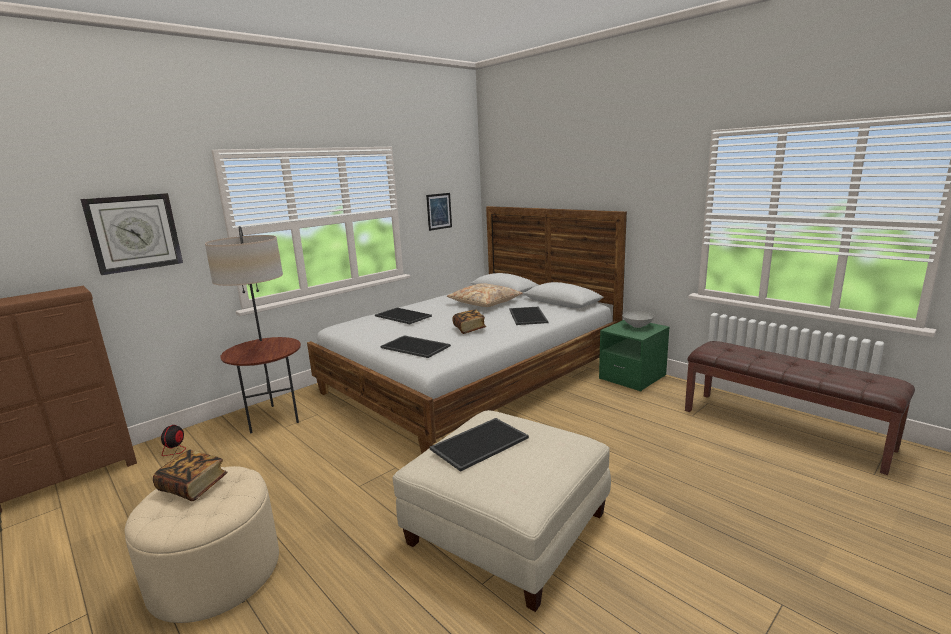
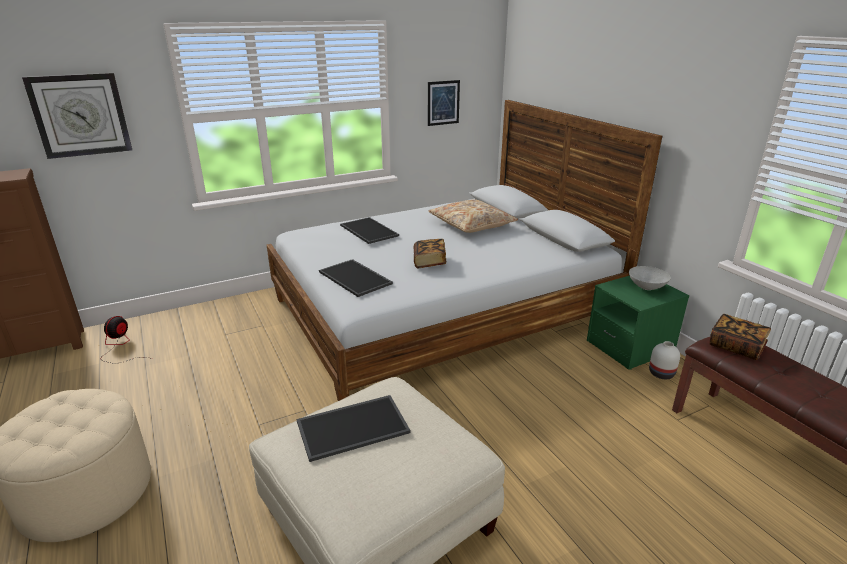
camera: 15 degrees right, 10 degrees up
(193, 486) = (62, 410): book -> book (736, 346)
(274, 418) = (221, 321): floor lamp -> none
(529, 316) = (509, 254): tray -> none
(663, 390) = (660, 373): none -> white vase

